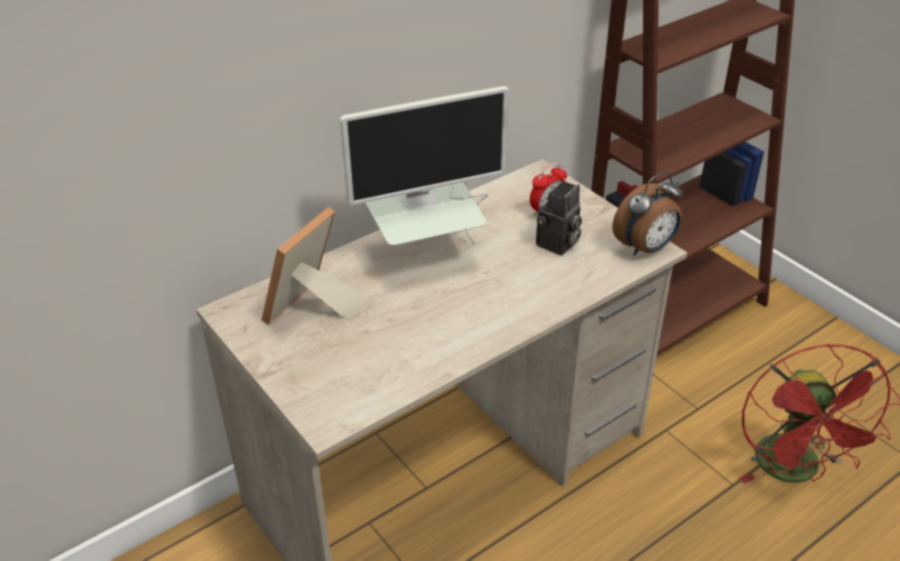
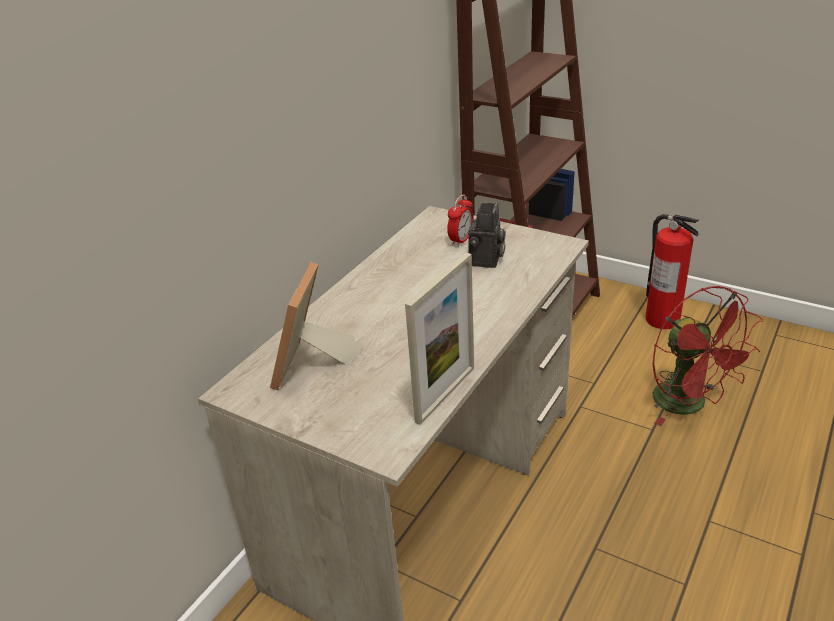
camera: 20 degrees left, 5 degrees down
(417, 382) = (445, 394): none -> picture frame
(426, 253) = (383, 296): monitor -> none
(646, 248) = (556, 245): alarm clock -> none
(826, 357) = (661, 319): none -> fire extinguisher

